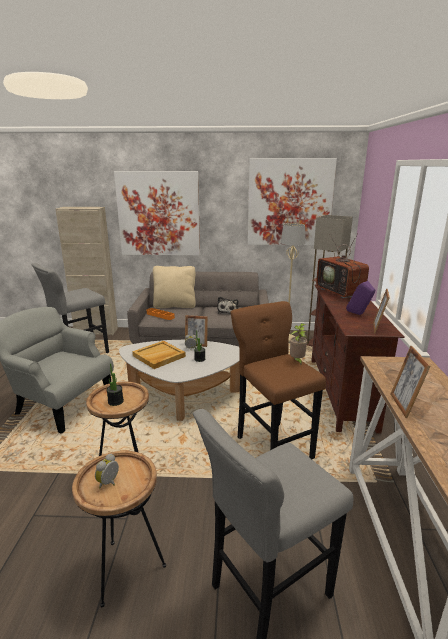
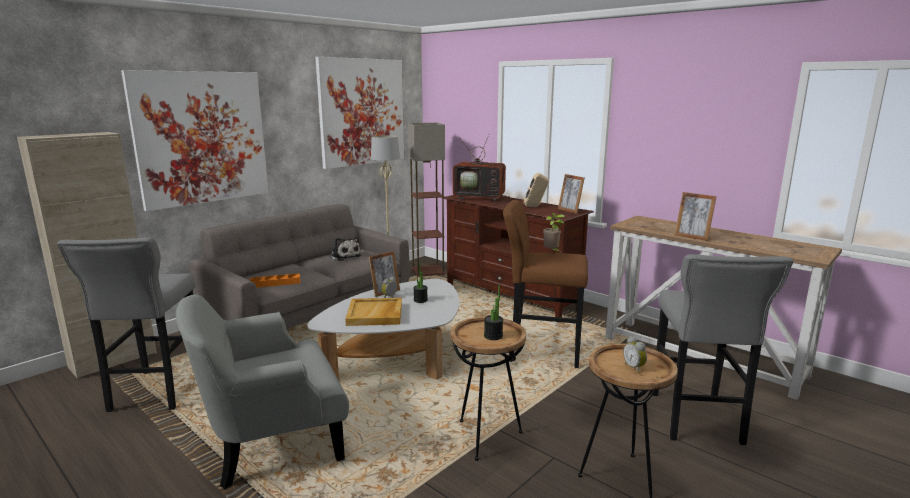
camera: 50 degrees left, 5 degrees down
(175, 306) = (263, 270): beige pillow -> none
(359, 314) = (535, 207): purple speaker -> beige speaker

